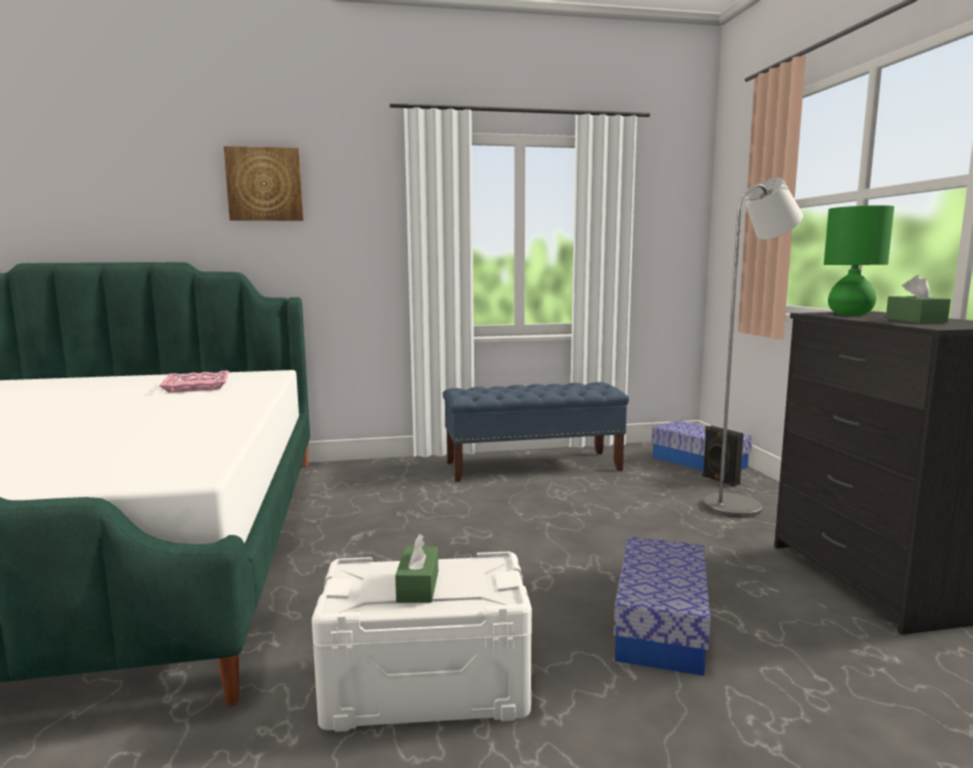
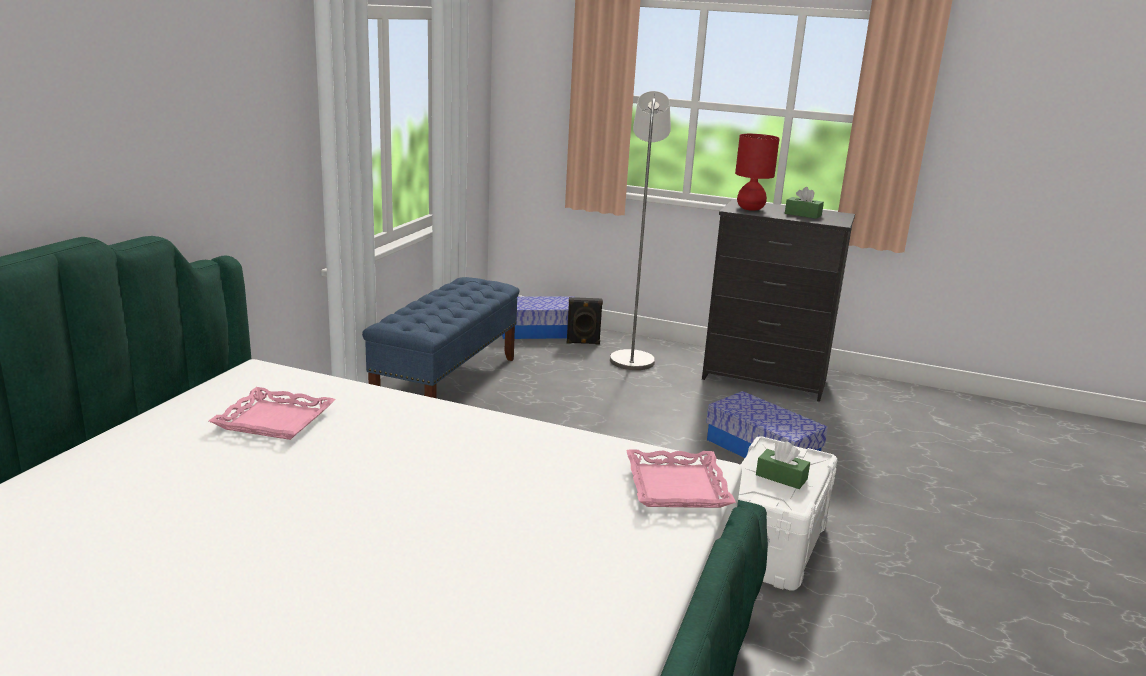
camera: 60 degrees left, 10 degrees up
(134, 471) = (678, 487): none -> pink tray
(265, 184) = (159, 90): picture -> none
(850, 314) = (750, 208): green table lamp -> red table lamp

